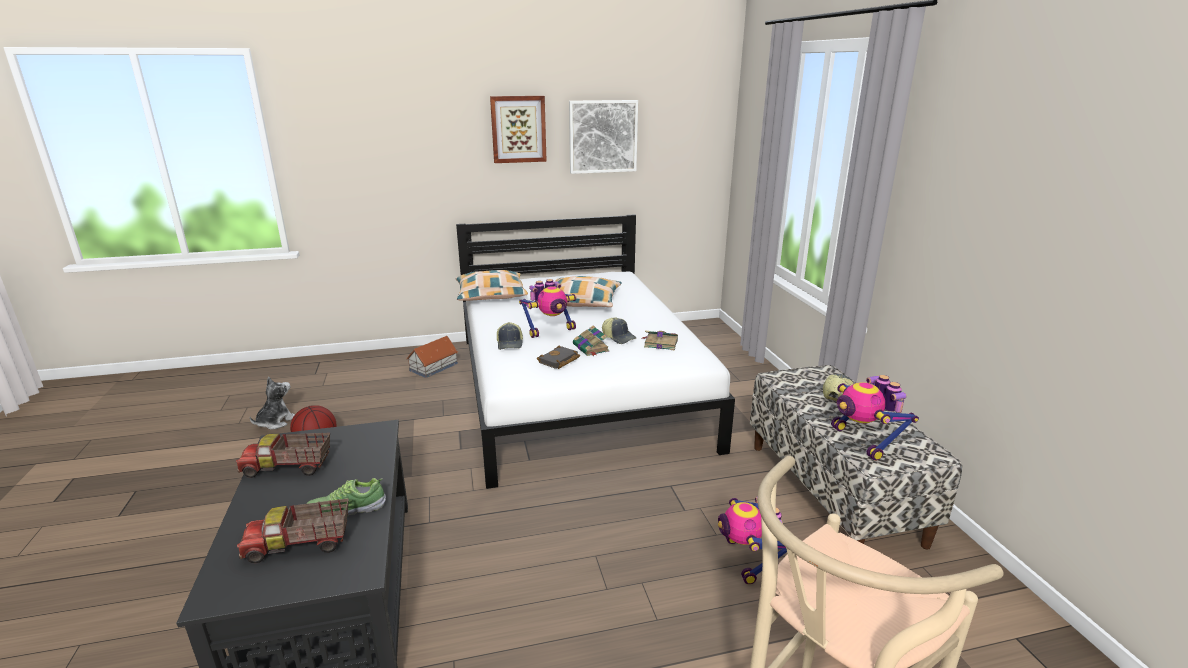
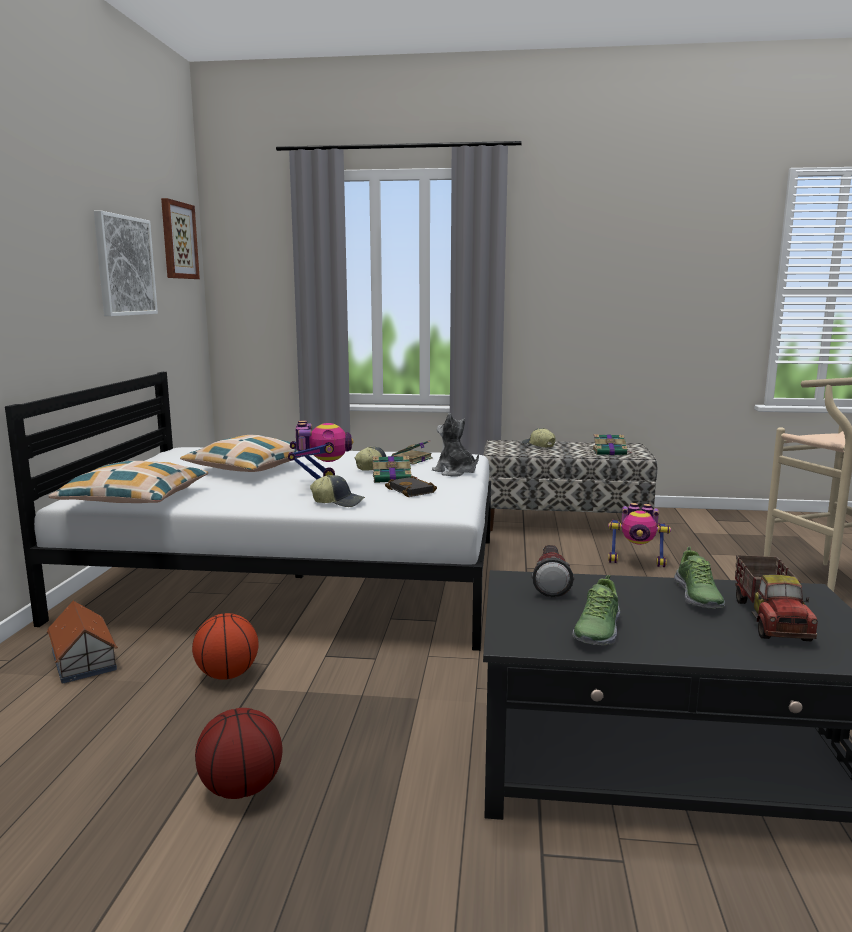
camera: 70 degrees left, 10 degrees down
(275, 422) = (80, 853): plush toy -> plush toy (455, 472)
(288, 468) = (596, 630): toy truck -> shoe
(374, 444) = (550, 582): none -> flashlight
(427, 408) = (228, 675): none -> basketball
(518, 129) = (52, 245): picture -> picture (178, 240)
(863, 441) = (610, 452): toy robot -> book

